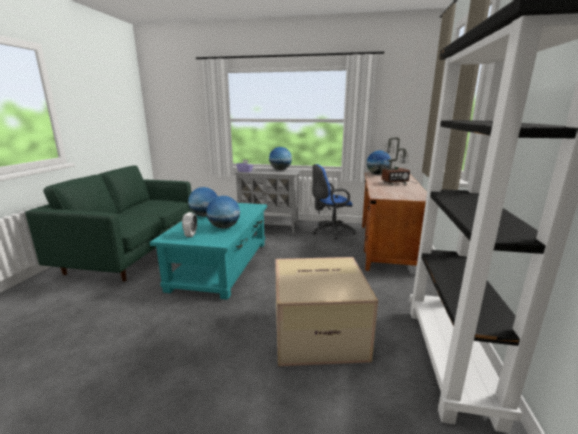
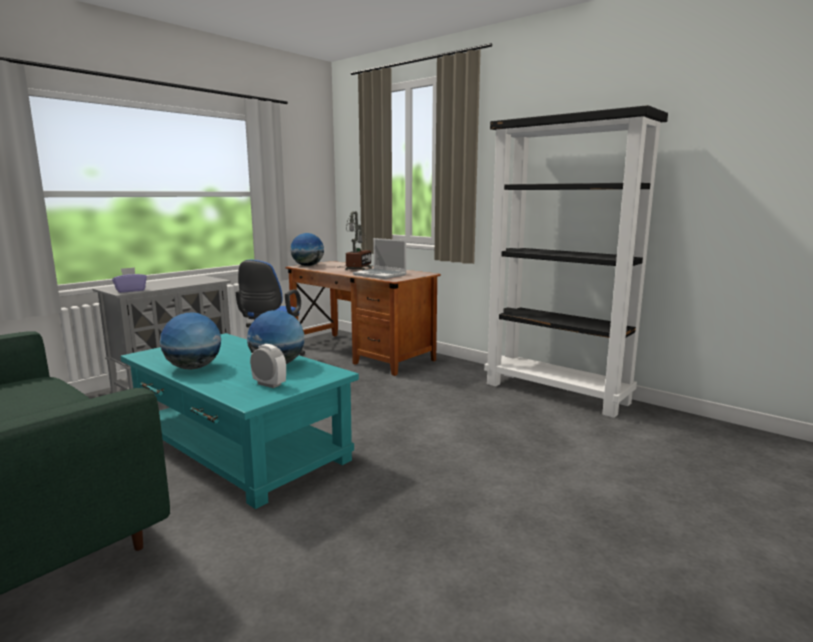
camera: 60 degrees left, 5 degrees down
(280, 170) = (178, 280): globe -> none
(319, 332) = (477, 426): cardboard box -> none
(386, 191) = (380, 275): none -> laptop

